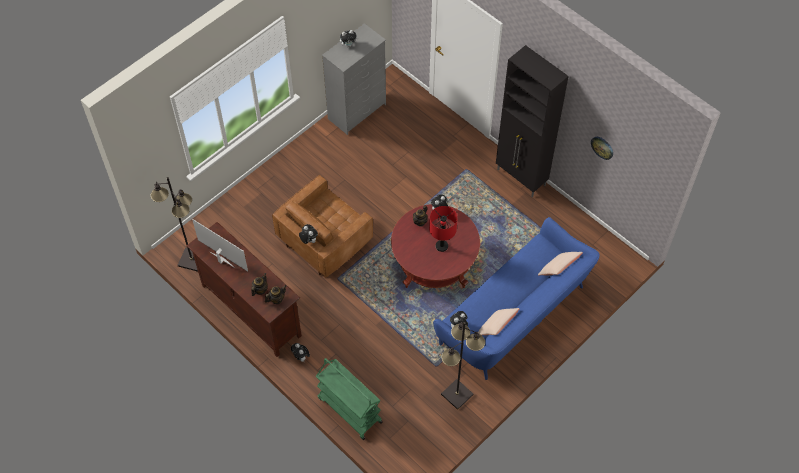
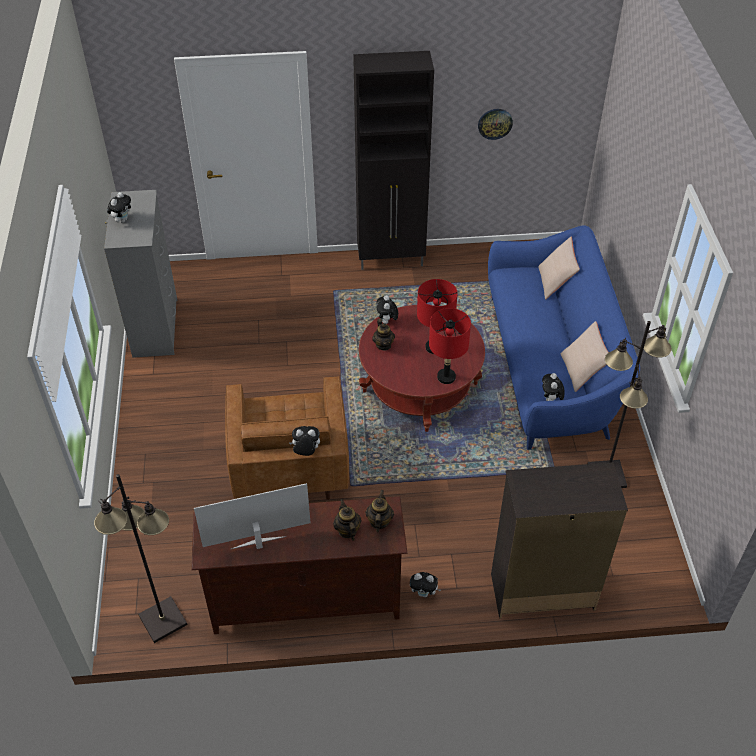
camera: 50 degrees left, 10 degrees down
(349, 410) = (541, 591): green cart -> black dresser
(425, 266) = (446, 377): none -> red table lamp

